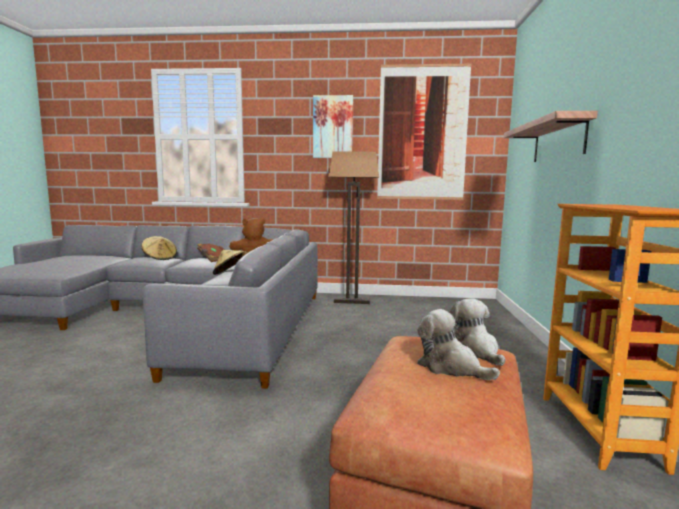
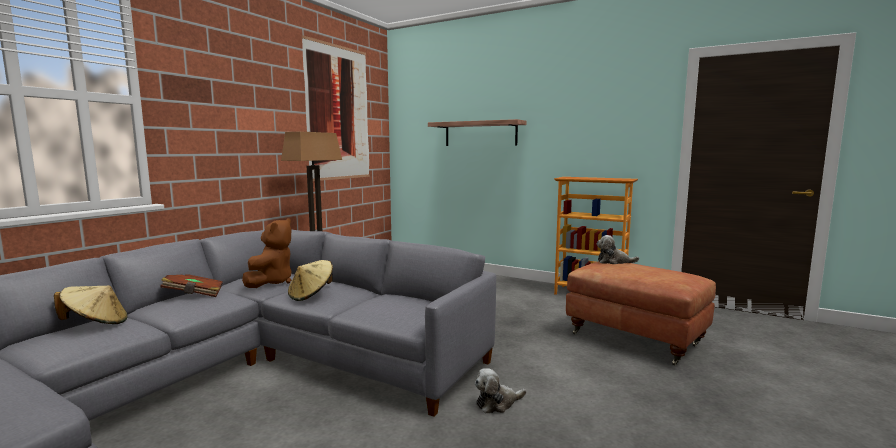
camera: 65 degrees left, 0 degrees up
(332, 127) = (261, 98): picture -> none
(450, 367) = (638, 268): plush toy -> plush toy (497, 403)

